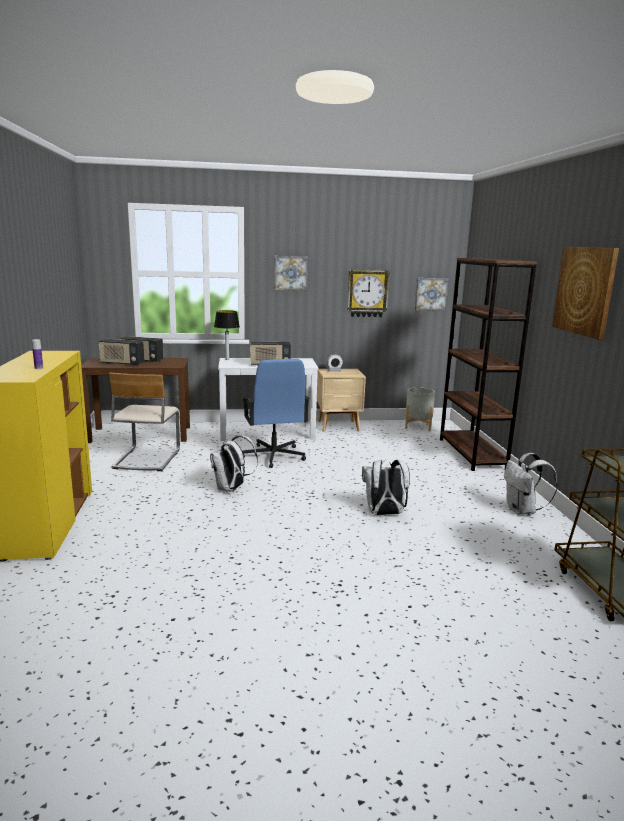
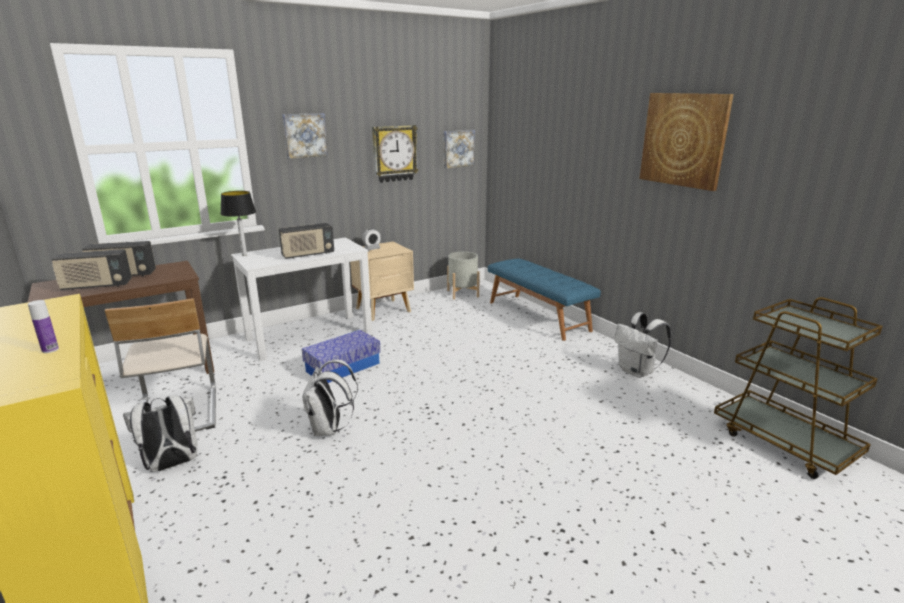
camera: 25 degrees left, 5 degrees up
(273, 456) = (343, 367): blue office chair -> storage box
(384, 514) = (524, 414): white backpack -> white backpack (172, 465)
(472, 454) = (538, 316): brown bookcase -> blue bench

